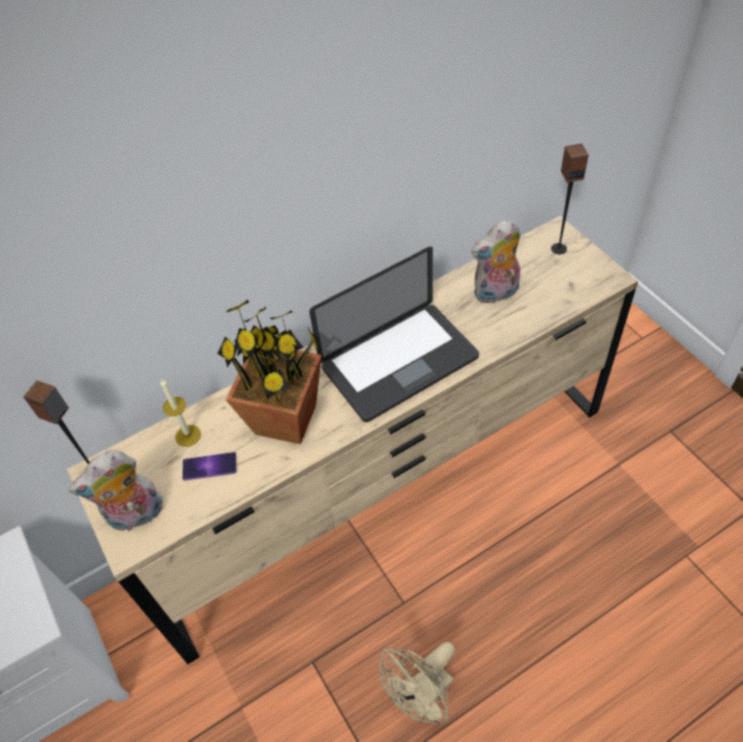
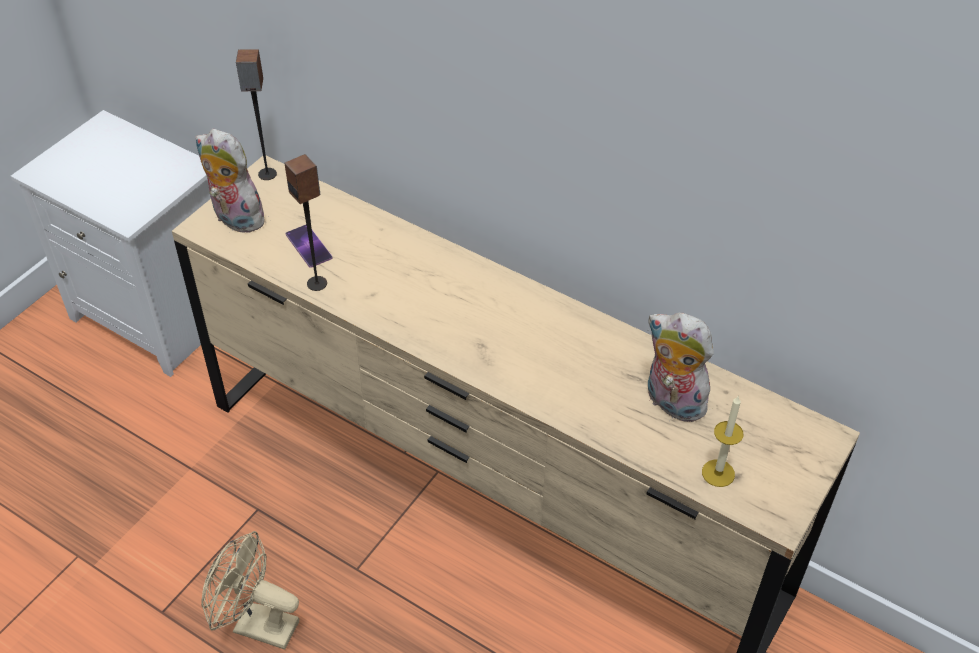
camera: 60 degrees right, 5 degrees down
(188, 435) = (336, 217): candle -> candle (718, 473)
(286, 418) = (390, 280): potted plant -> none
(399, 362) = (512, 346): laptop -> none
(558, 248) = (794, 446): speaker -> speaker (317, 283)

